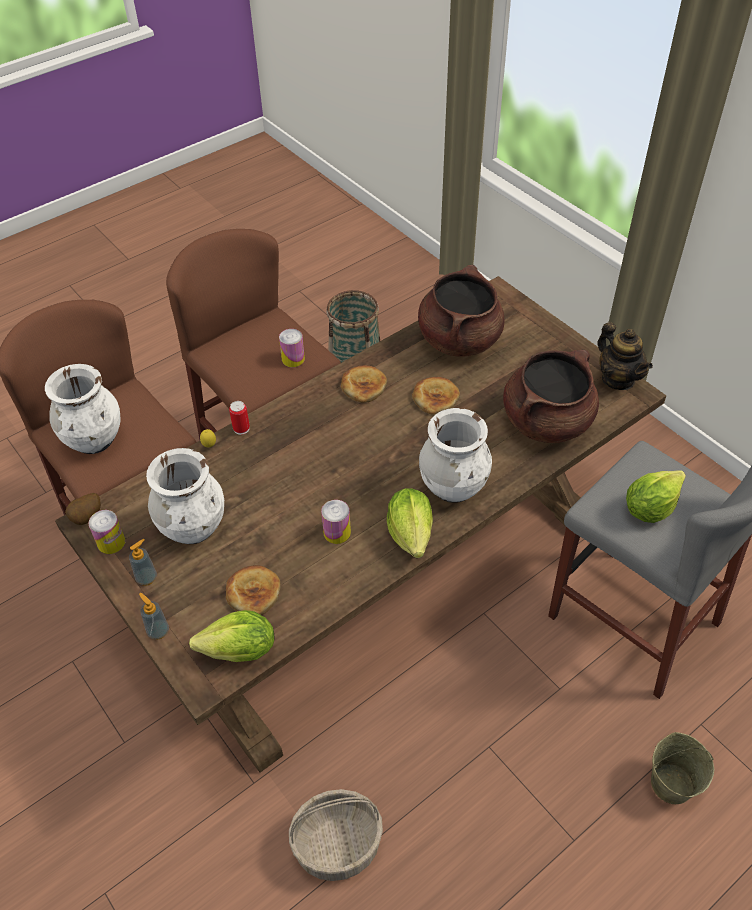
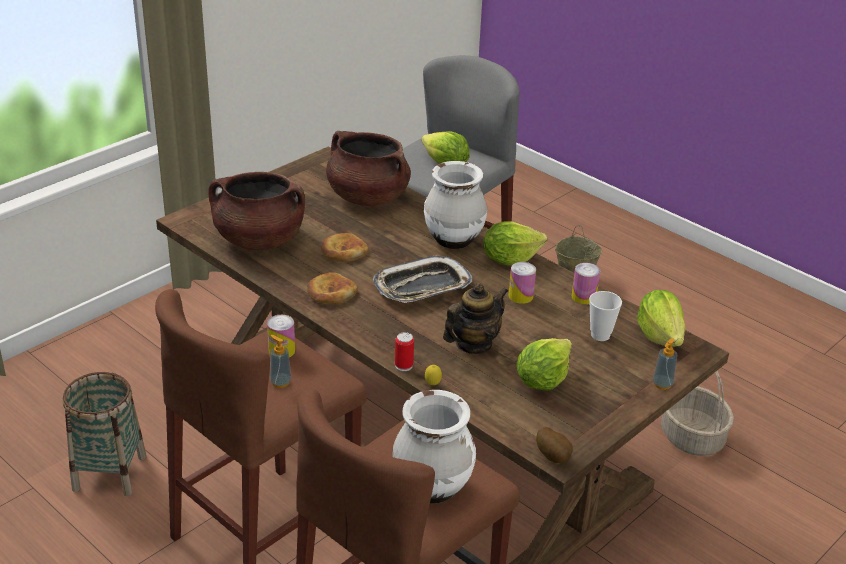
camera: 100 degrees left, 15 degrees down
(111, 542) = (578, 433): can -> can (583, 297)
(146, 578) = (610, 401): soap dispenser -> soap dispenser (280, 382)
(193, 528) = (542, 380): white vase -> lettuce
(253, 592) = (600, 335): bread -> cup
(364, 452) = (422, 287): none -> tray
(618, 379) = (311, 164): teapot -> teapot (473, 344)

